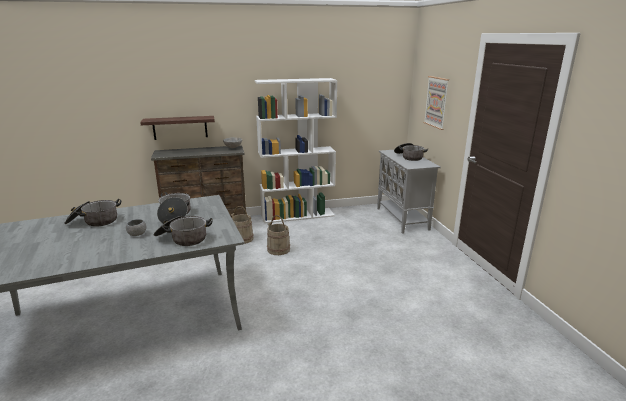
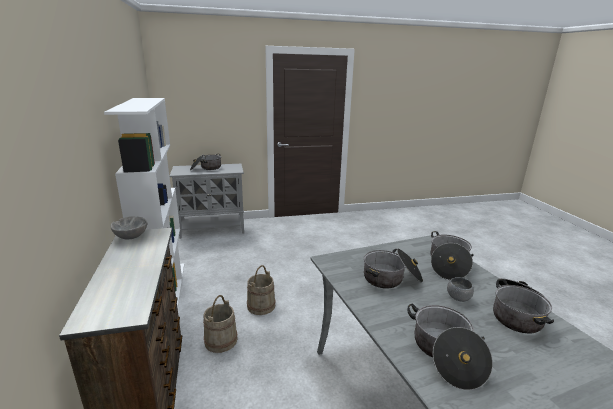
camera: 90 degrees left, 0 degrees up
(103, 251) = (516, 314): none -> cooking pot
(180, 127) = (64, 249): shelf -> none
(436, 102) = (211, 109): picture -> none

